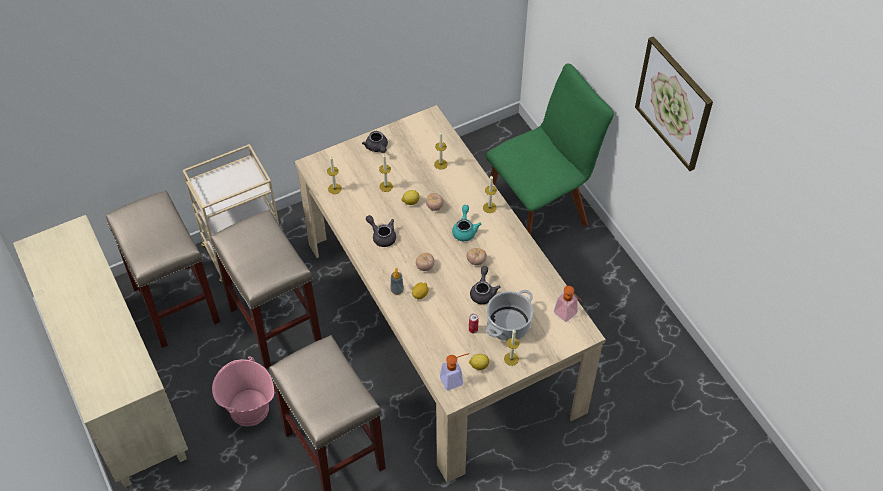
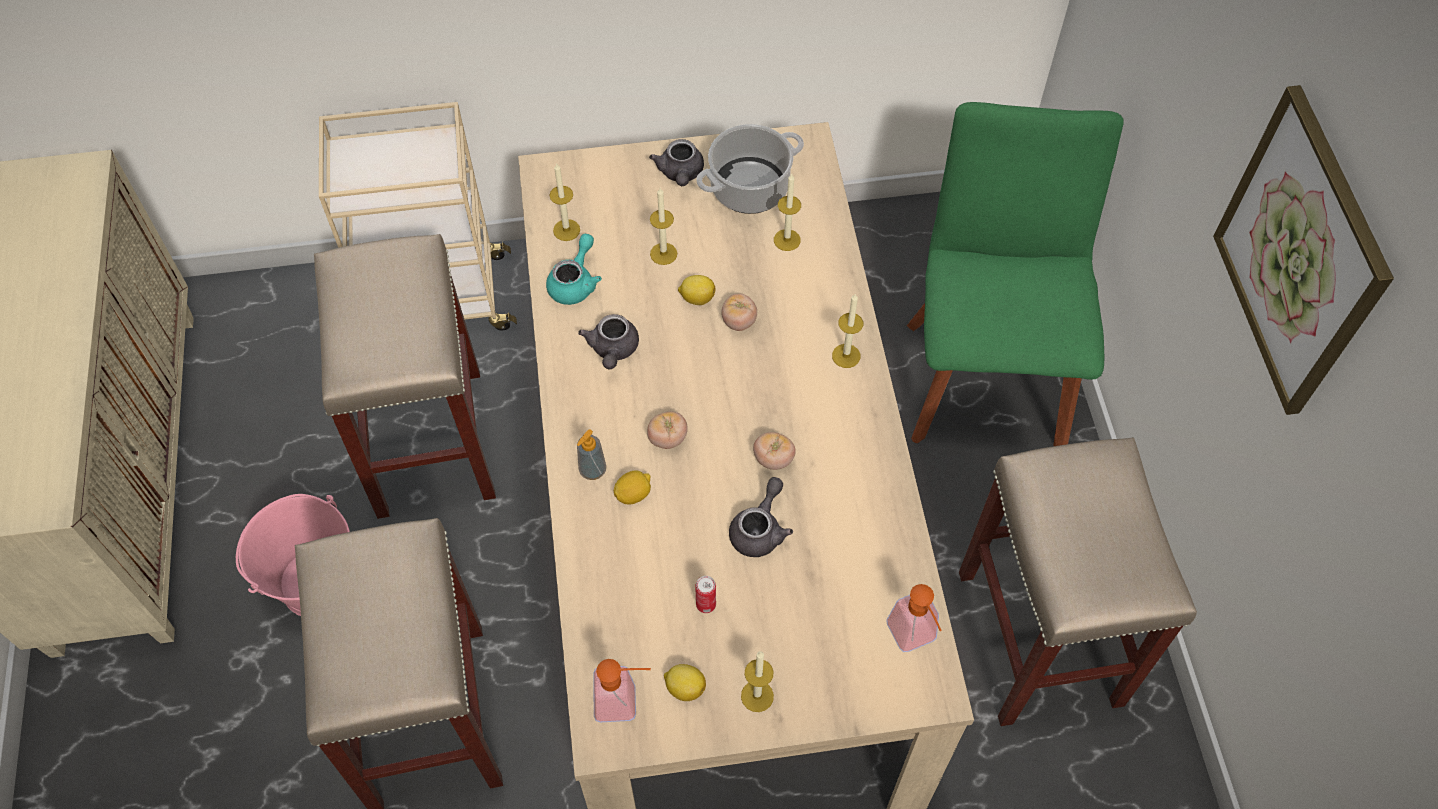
camera: 20 degrees right, 5 degrees up
(177, 305) = (285, 356): beige stool -> beige stool (1041, 640)
(382, 236) = (613, 350): grey teapot -> grey teapot turned 150 degrees counterclockwise
(465, 230) = (778, 387): turquoise teapot -> turquoise teapot (575, 282)
(508, 324) = (783, 617): cooking pot -> cooking pot (750, 187)
(540, 210) = (986, 375): green chair -> green chair turned 75 degrees counterclockwise

